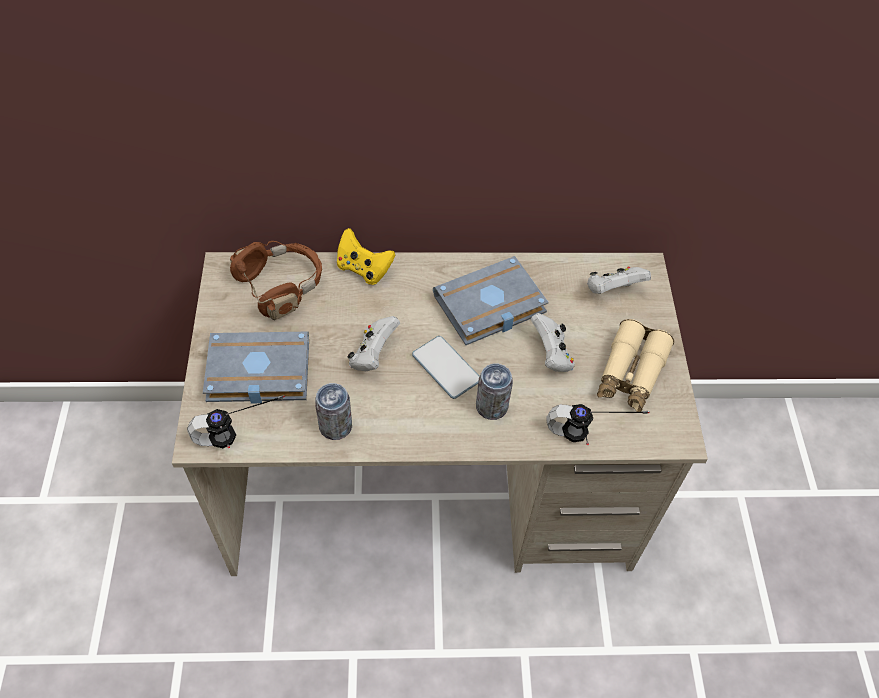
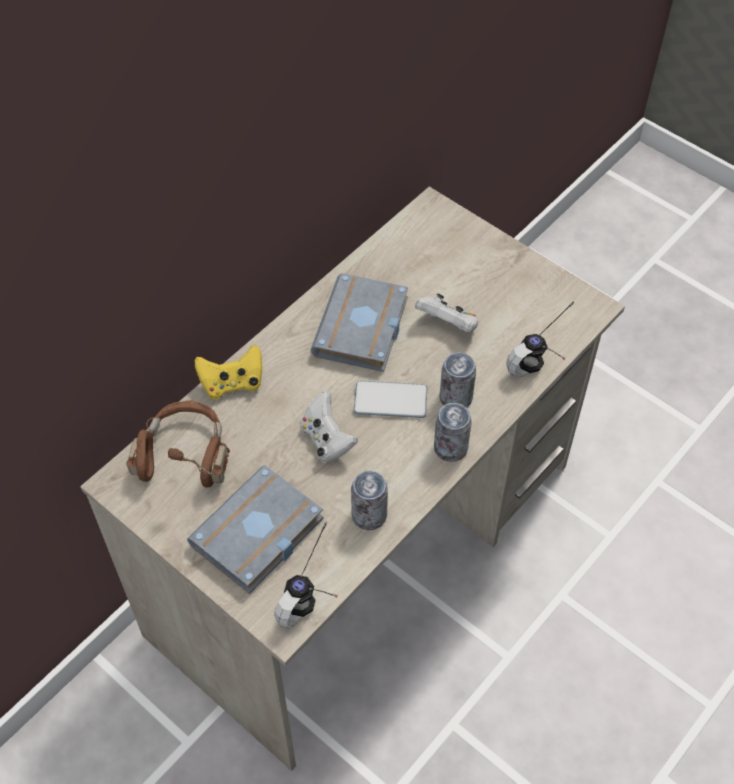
camera: 45 degrees left, 0 degrees up
(444, 435) = (450, 448): none -> can
(612, 290) = (431, 242): white game controller -> none
(630, 374) = (513, 292): beige binoculars -> none

